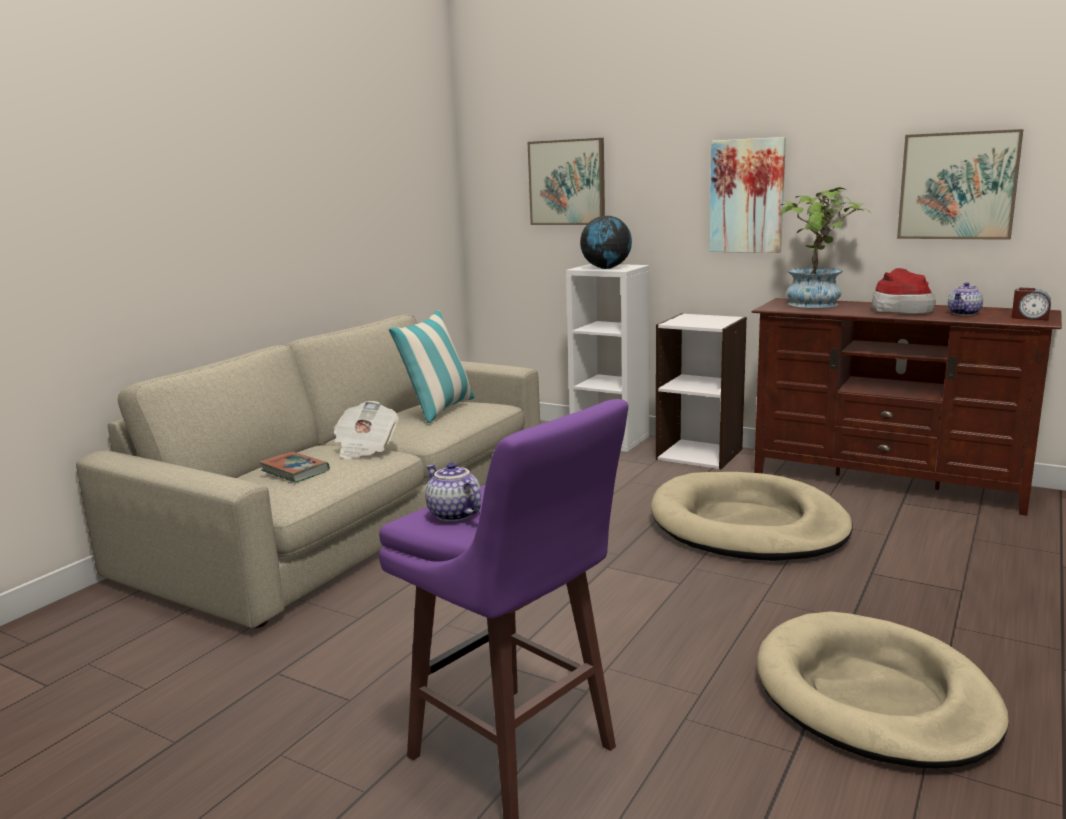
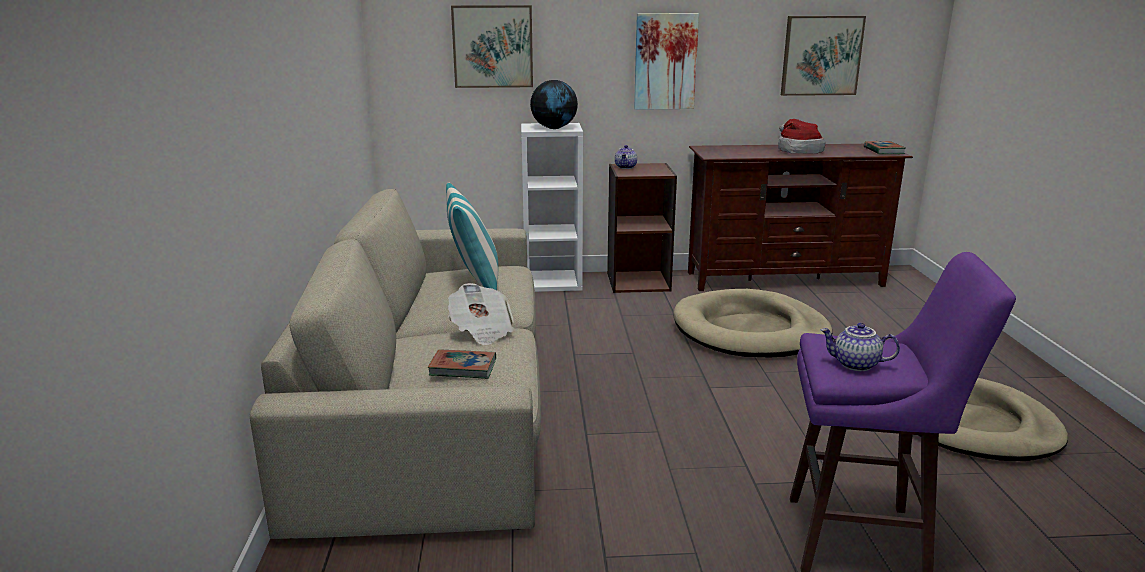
camera: 35 degrees left, 5 degrees up
(700, 454) = (638, 281): white bookcase -> brown bookcase
(816, 305) = (735, 150): potted plant -> none
(964, 314) = (842, 150): teapot -> teapot (626, 167)
(1030, 318) = (883, 151): alarm clock -> book

